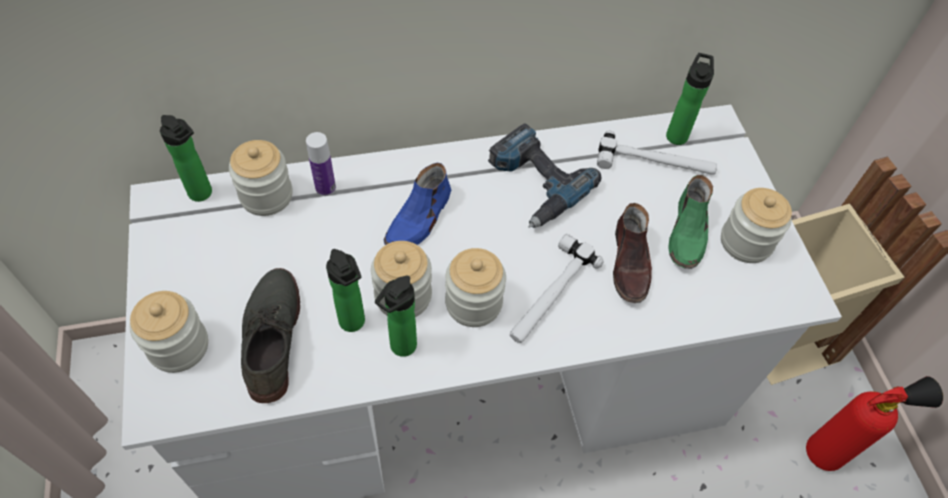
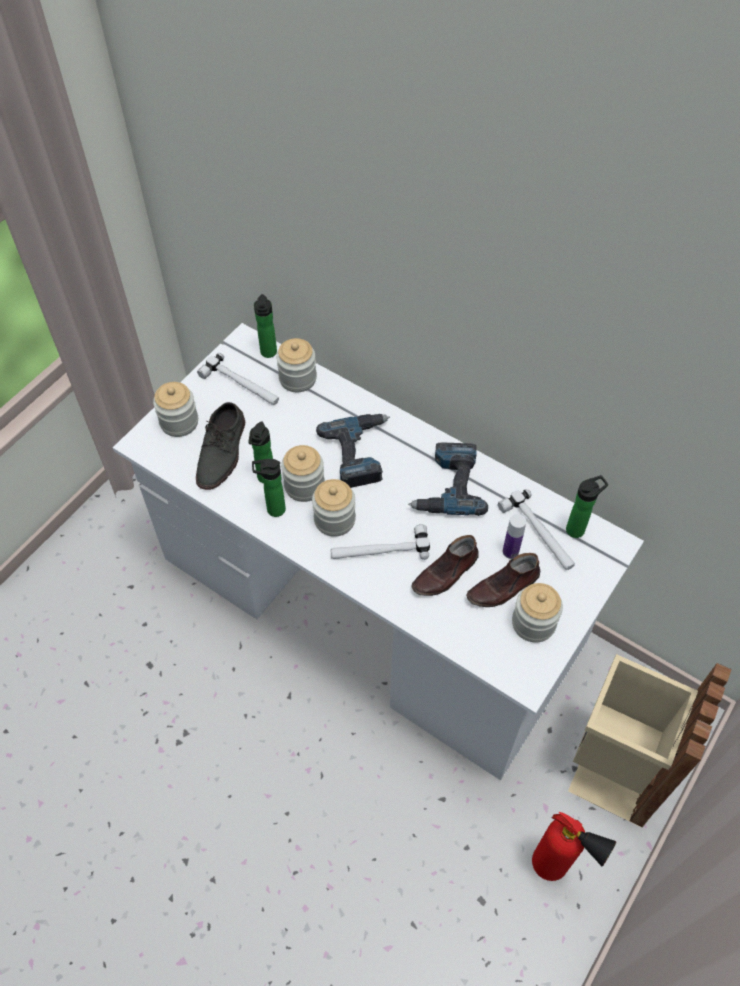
camera: 50 degrees right, 0 degrees up
(208, 249) = (241, 385): none -> hammer
(271, 336) = (222, 452): grey shoe -> grey shoe turned 150 degrees clockwise
(325, 188) = (331, 397): bottle -> bottle (510, 551)
(419, 218) = (360, 453): blue shoe -> power drill
(688, 233) = (503, 587): green shoe -> brown shoe

